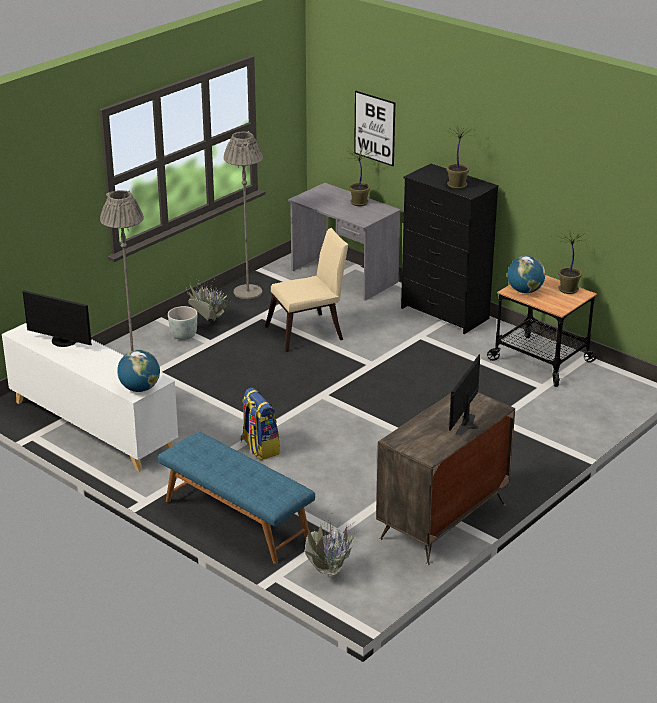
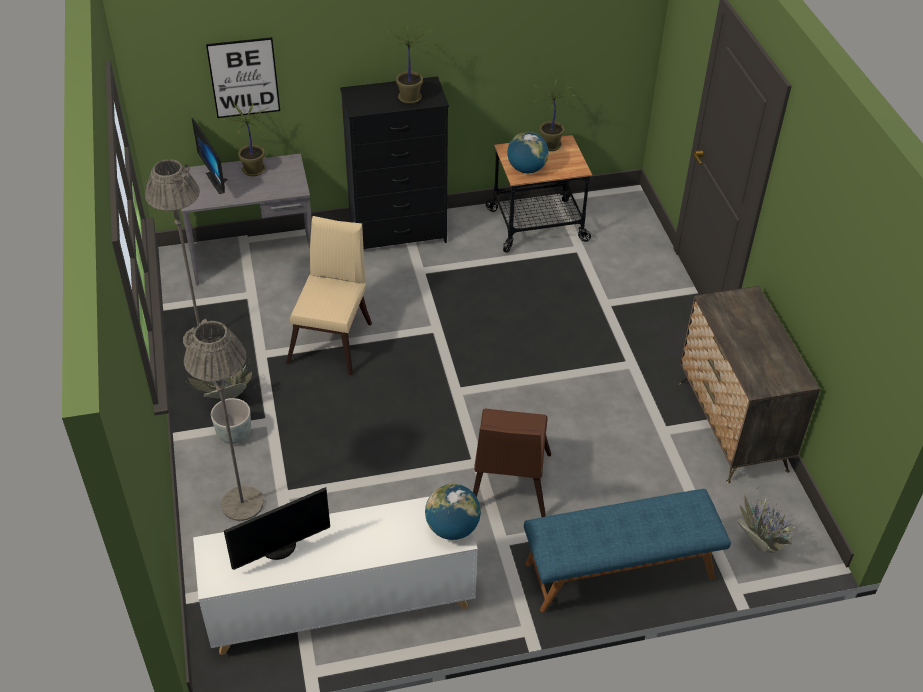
camera: 55 degrees left, 15 degrees up
(259, 448) = (508, 487): backpack -> brown chair
(470, 425) = (768, 328): monitor -> monitor (219, 181)

